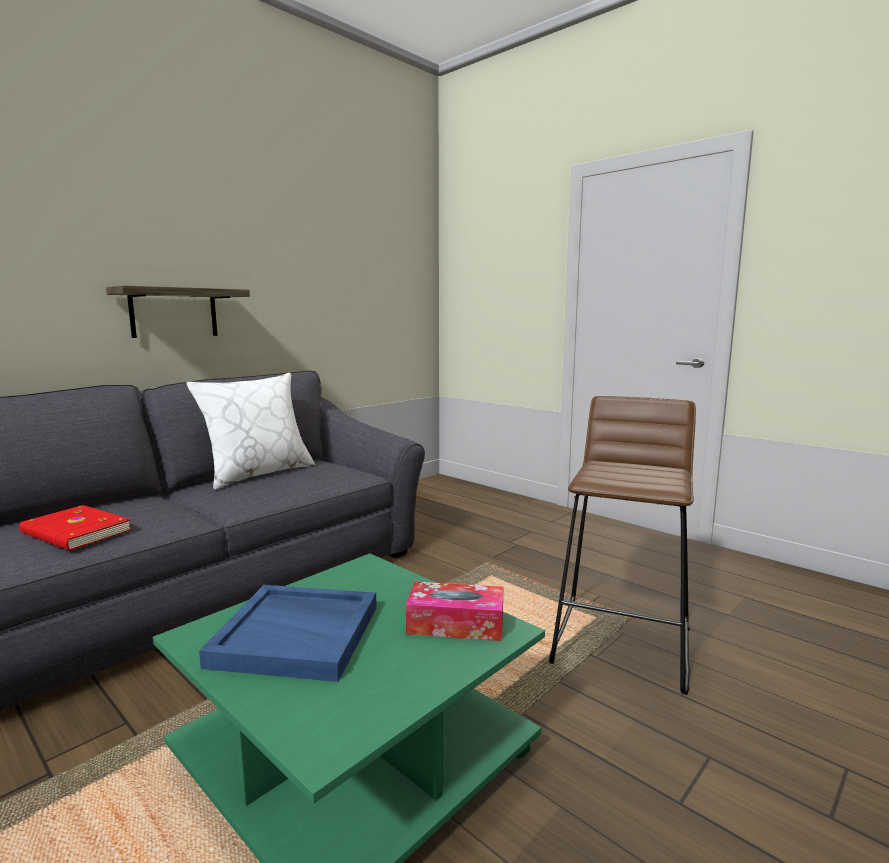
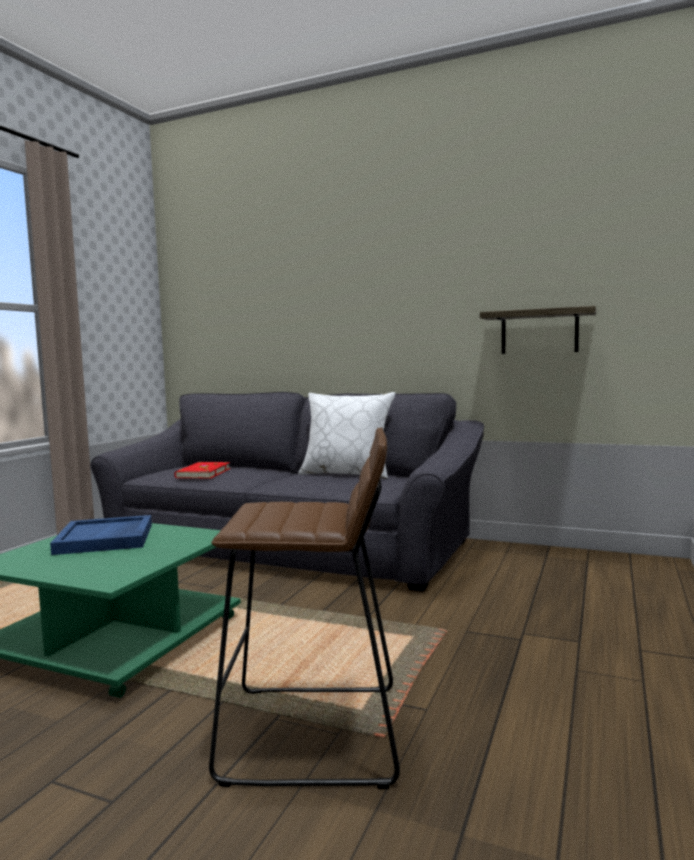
camera: 70 degrees right, 5 degrees down
(174, 313) = (357, 342): shelf -> shelf (539, 332)
(455, 624) = (118, 568): tissue box -> none

